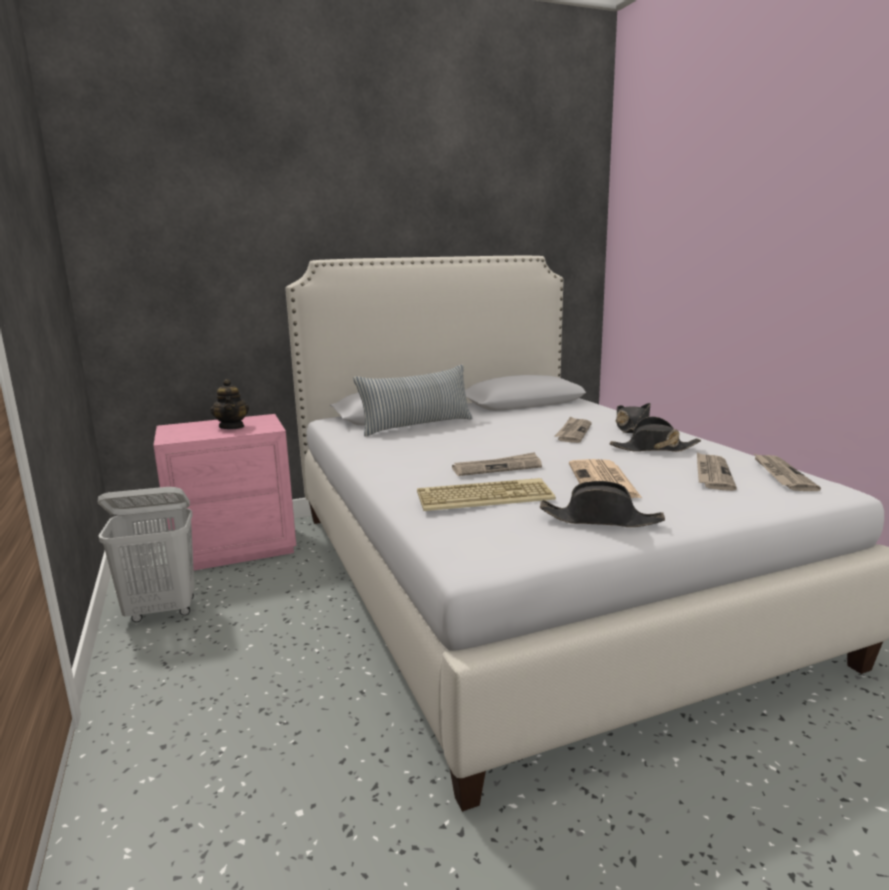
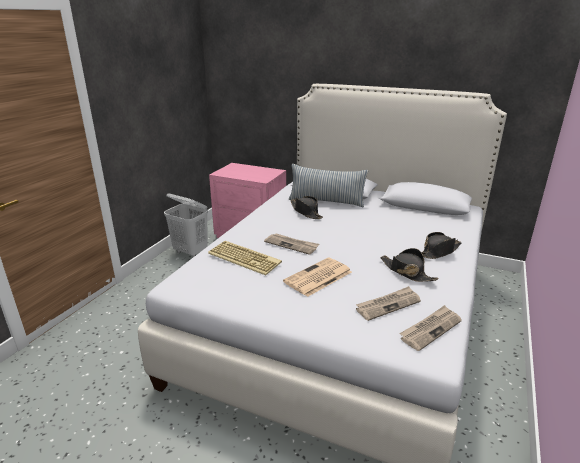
camera: 45 degrees right, 10 degrees up
(232, 427) = (253, 173): teapot -> none
(573, 432) = (393, 239): newspaper -> none
(601, 520) = (256, 296): black hat -> black hat (306, 212)

